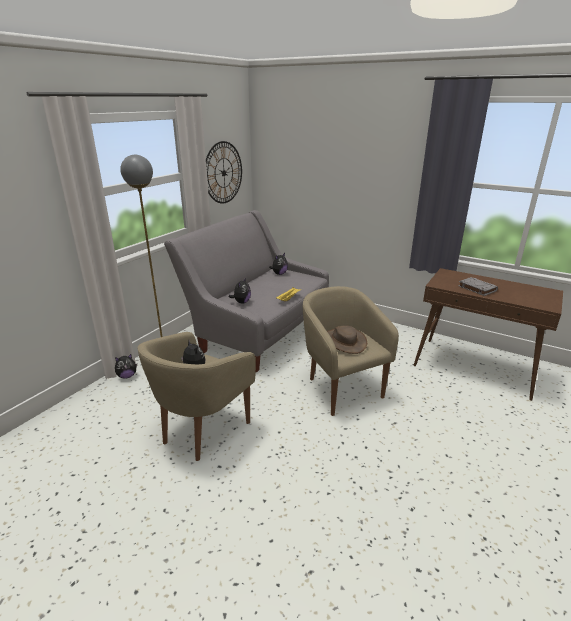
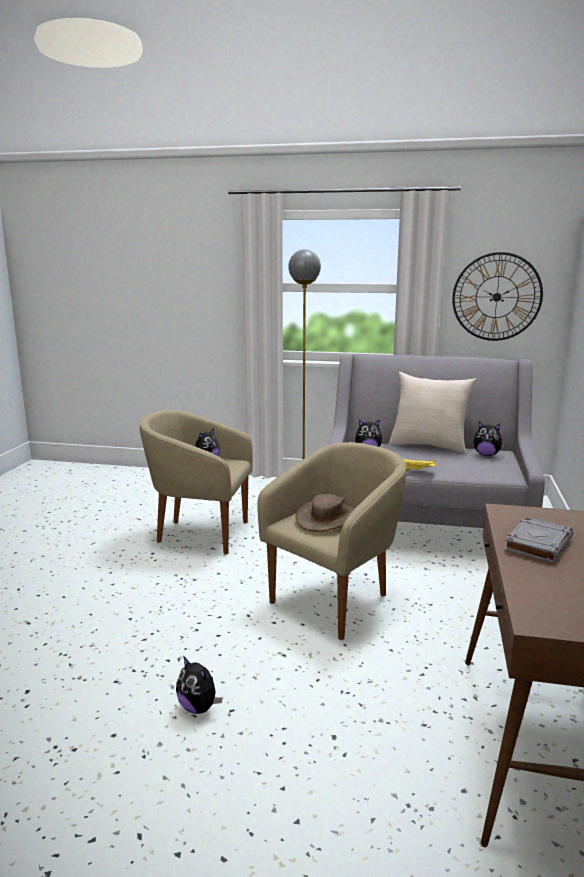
camera: 70 degrees right, 10 degrees down
(127, 376) = (263, 483): plush toy -> plush toy (199, 707)
(250, 283) = (429, 446): none -> beige pillow

